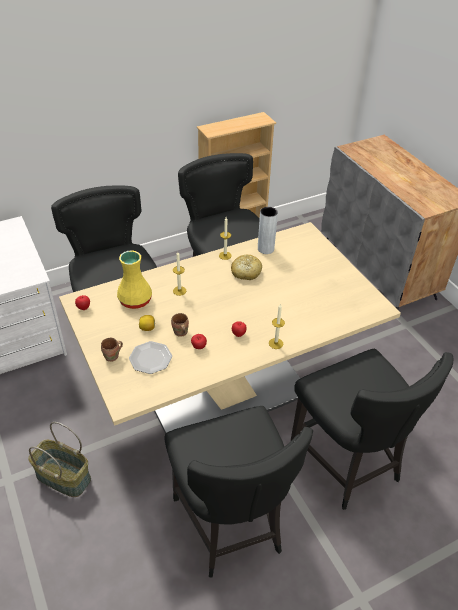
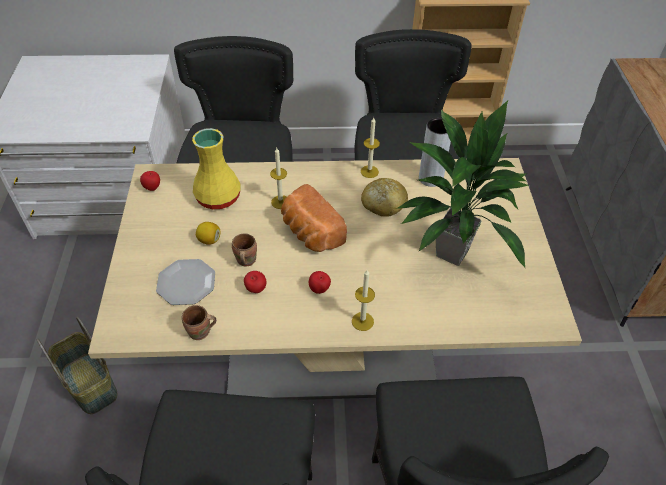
camera: 25 degrees right, 5 degrees up
(113, 357) = (144, 264): brown mug -> brown mug (200, 333)
(211, 303) = (310, 233): none -> bread
(304, 289) = (450, 254): none -> potted plant

